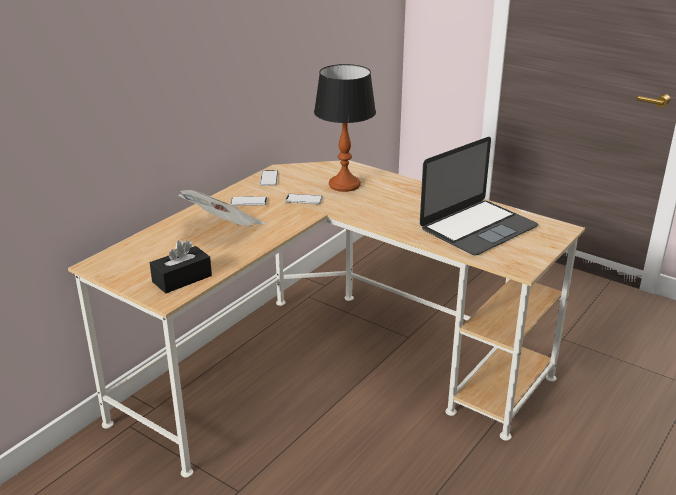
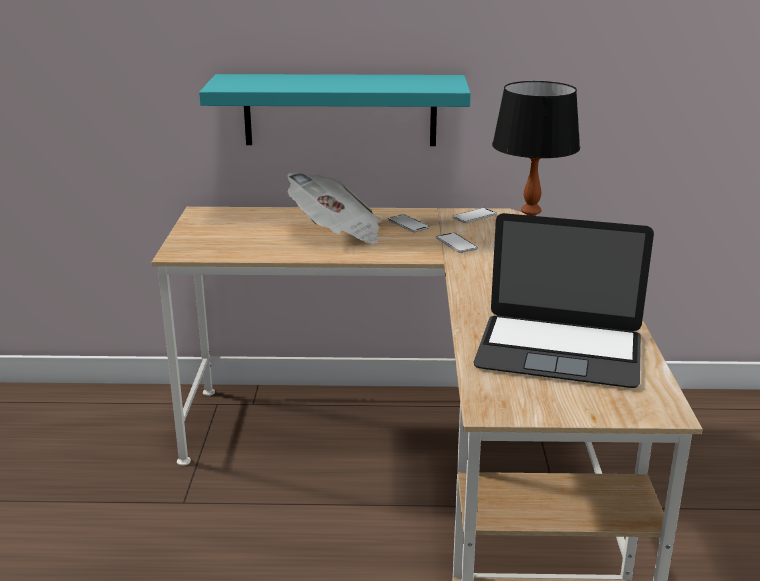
camera: 55 degrees right, 5 degrees down
(164, 132) = (340, 110): none -> turquoise shelf
(182, 279) = (219, 247): black tissue box -> none

